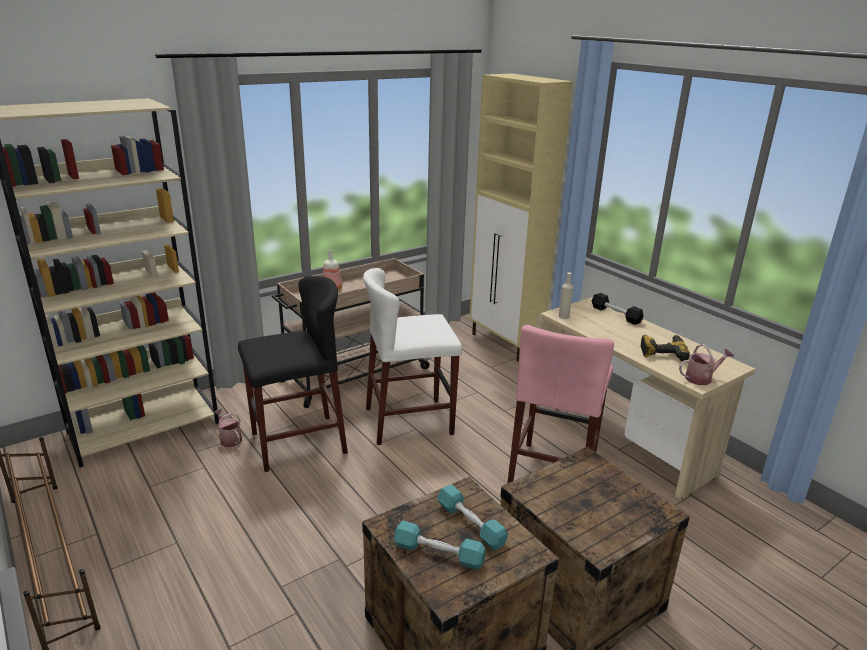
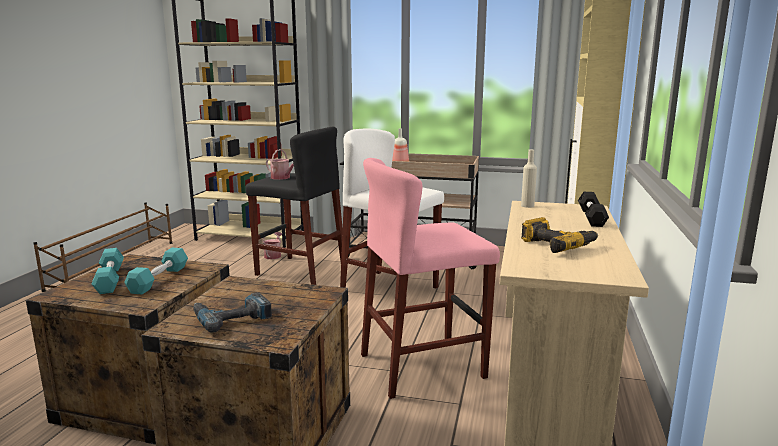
camera: 50 degrees right, 10 degrees down
(602, 516) = (231, 317): none -> power drill
(701, 378) = (539, 268): watering can -> watering can (282, 178)

